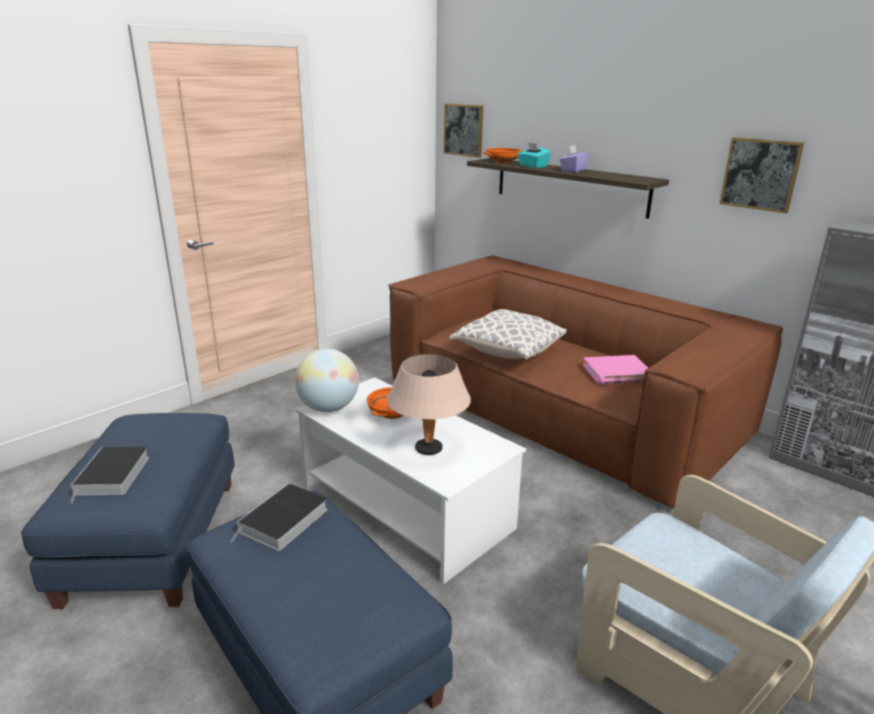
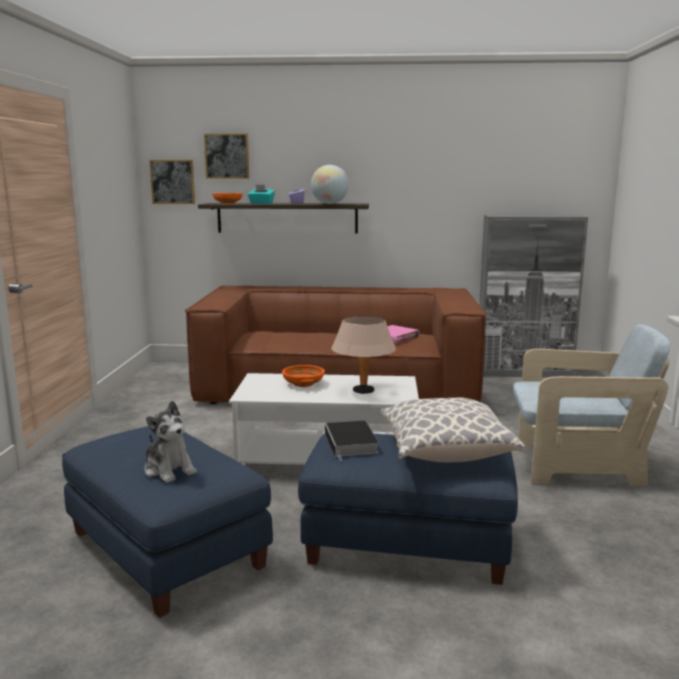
camera: 40 degrees left, 10 degrees down
(112, 476) = (169, 470): book -> plush toy
(328, 408) = (253, 393): globe -> globe (329, 203)
(507, 351) = (307, 342): pillow -> pillow (446, 453)
(760, 174) = (430, 193): picture -> picture (227, 156)

